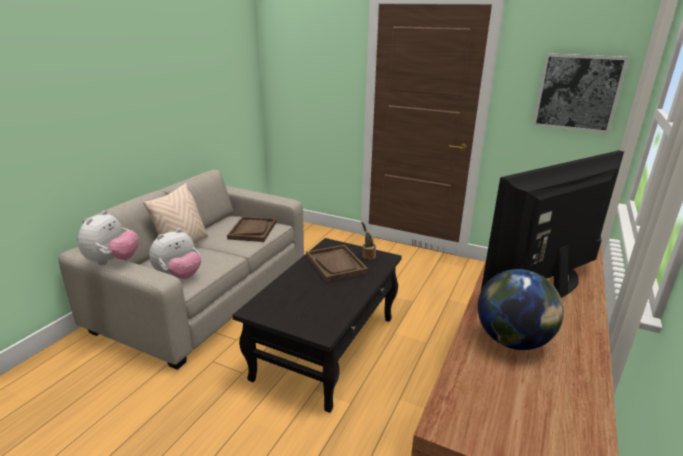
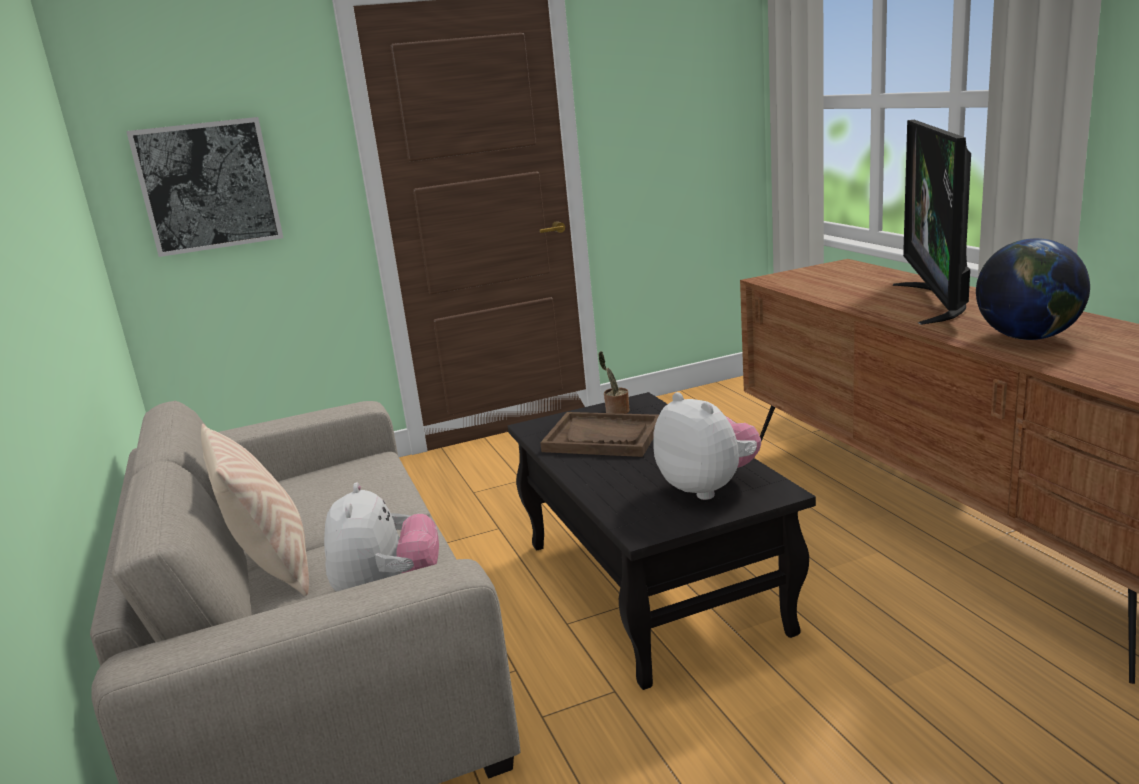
camera: 45 degrees left, 5 degrees down
(112, 261) = (283, 615): plush toy -> plush toy (708, 488)
(252, 230) = (348, 483): brown tray -> none
(577, 92) = (686, 105): picture -> picture (208, 186)

